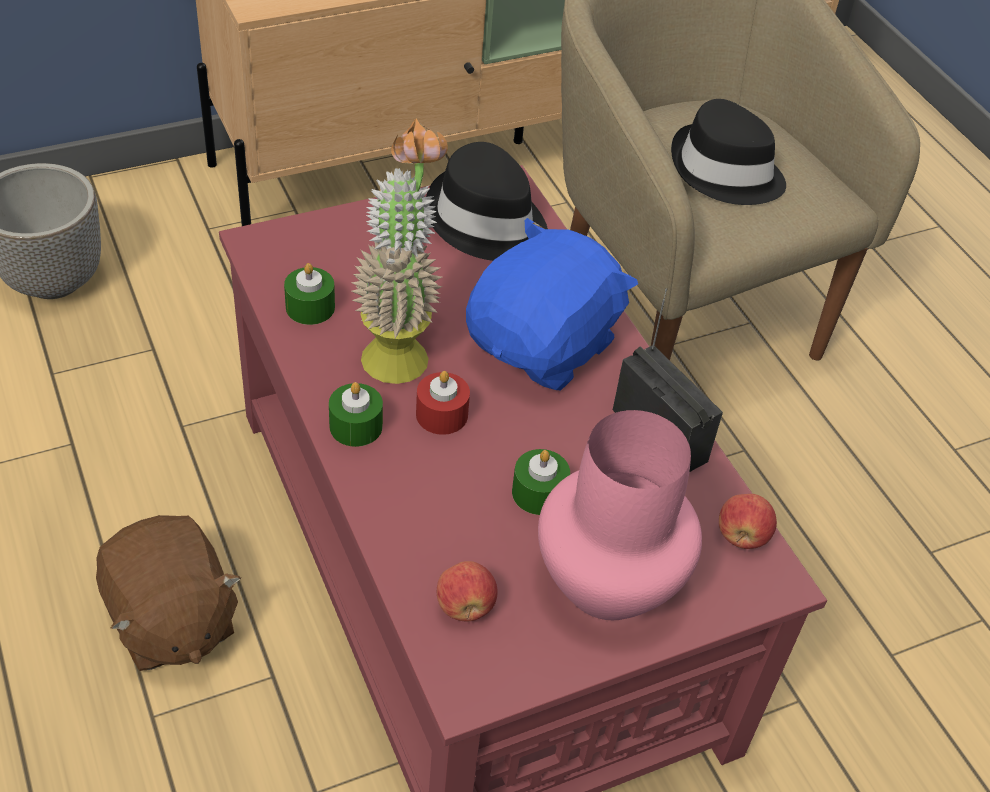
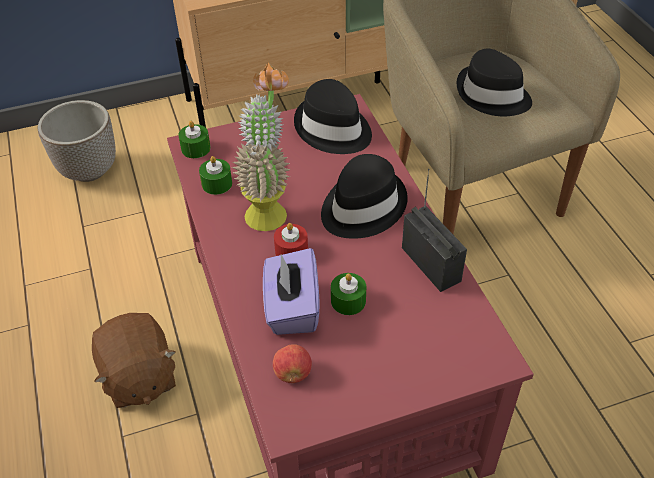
camera: 10 degrees right, 0 degrees up
(356, 426) = (236, 258): green candle -> green candle (196, 148)
(453, 505) = (292, 308): none -> purple tissue box
(544, 346) = (361, 207): blue plush toy -> black hat
(610, 583) = (388, 360): pink vase -> none
(742, 536) = (479, 330): apple -> none

